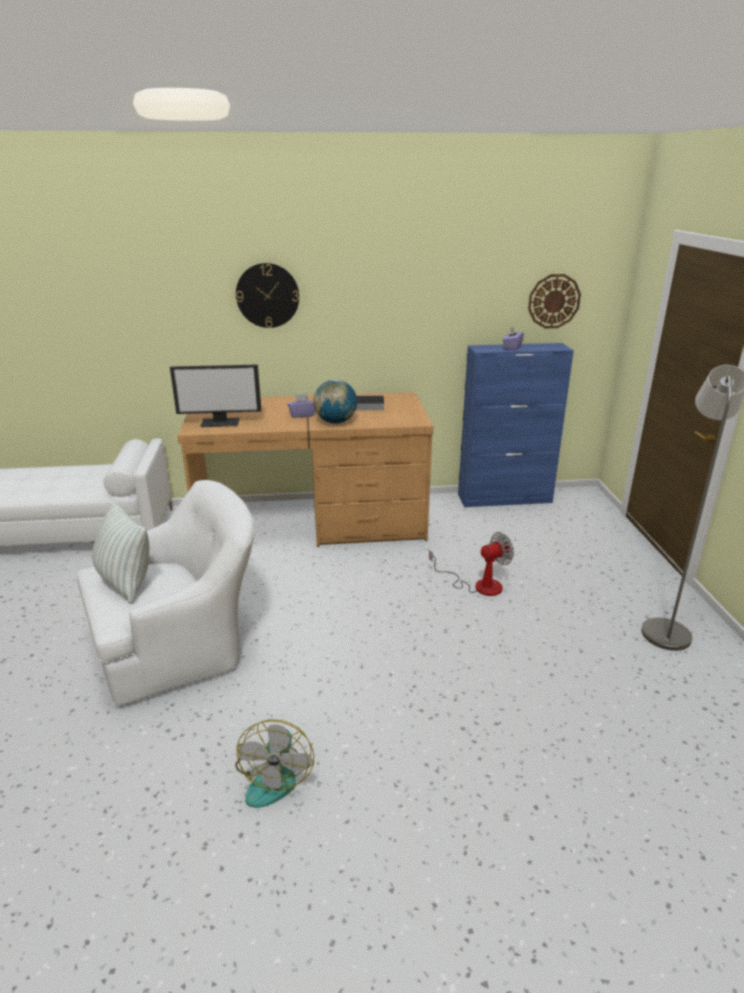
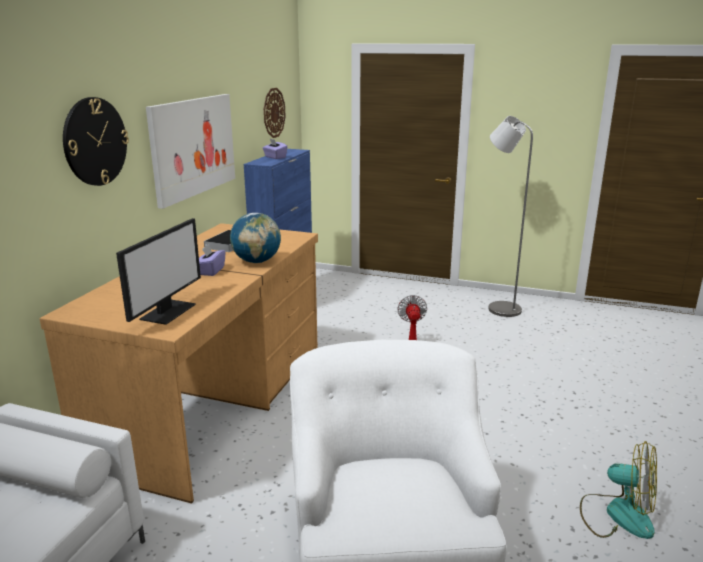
camera: 65 degrees left, 5 degrees down
(126, 582) = (385, 500): pillow -> none
(392, 316) = (193, 147): none -> picture

